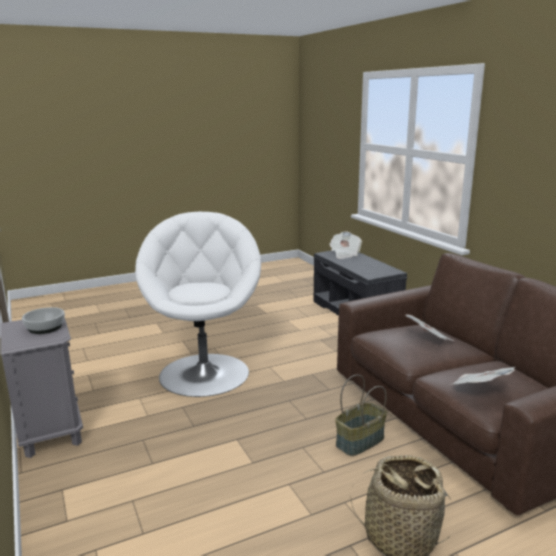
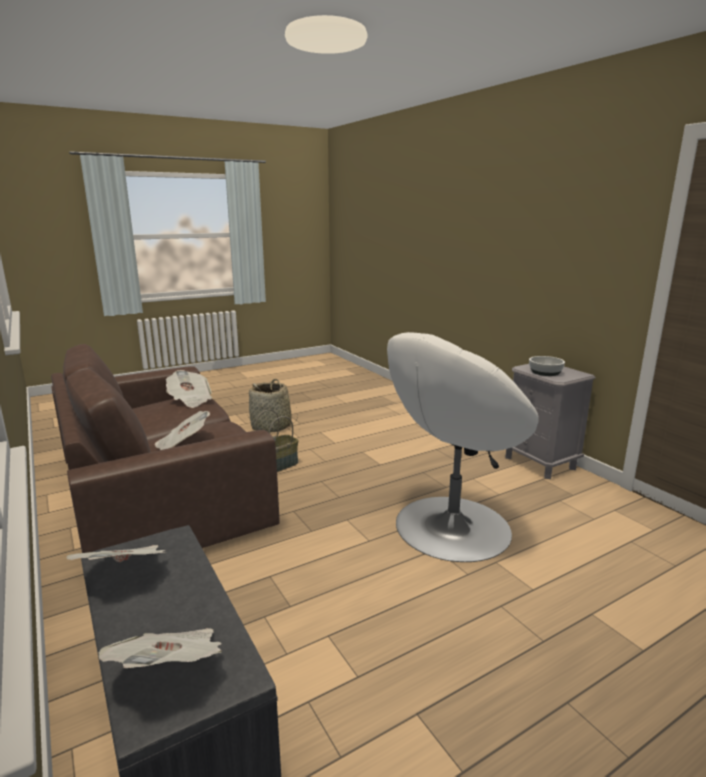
camera: 175 degrees right, 0 degrees up
(205, 373) = (450, 527): white armchair -> white armchair turned 60 degrees clockwise
(380, 268) = (125, 573): none -> newspaper

